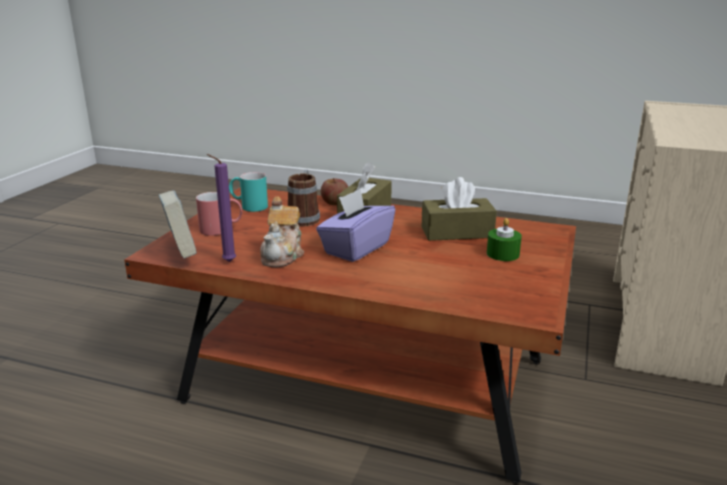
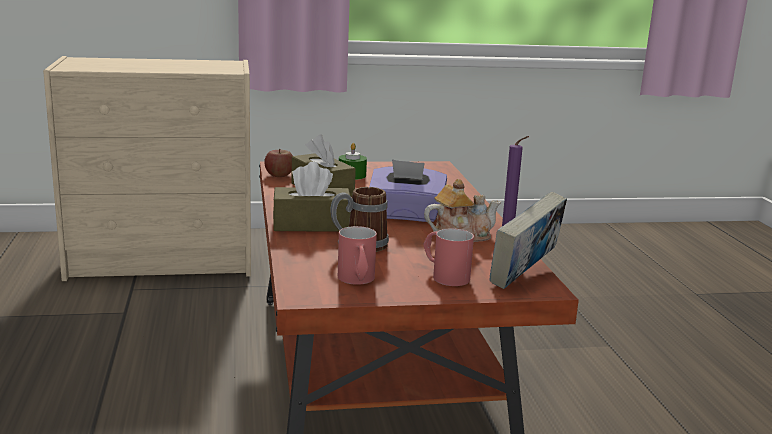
camera: 120 degrees left, 5 degrees down
(248, 206) = (357, 281): turquoise mug -> red mug
(335, 202) = (293, 242): apple -> apple (279, 175)

